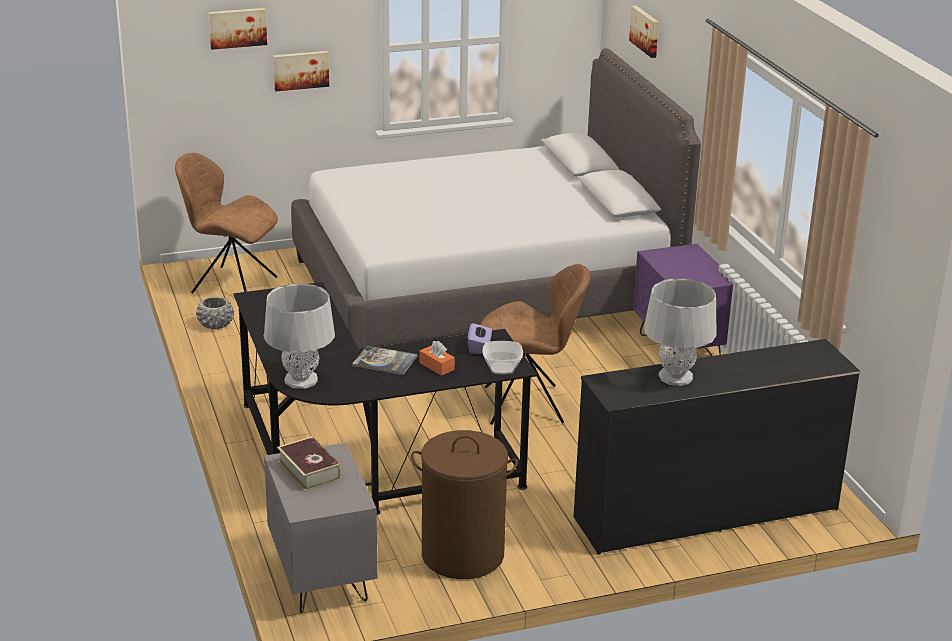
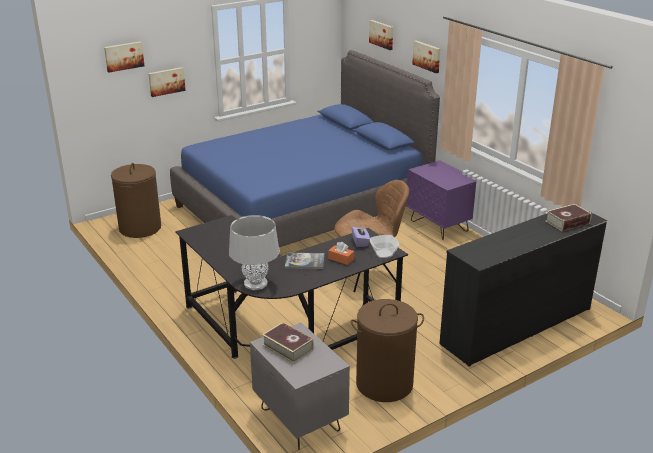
camera: 15 degrees left, 0 degrees up
(215, 324) = (141, 255): grey planter -> none
(231, 284) = (140, 228): brown chair -> brown laundry basket
(484, 289) = (303, 208): white bed -> blue bed
(675, 377) = (504, 241): grey table lamp -> none
(693, 76) = (427, 56): none -> picture
(794, 364) = (567, 222): none -> book

